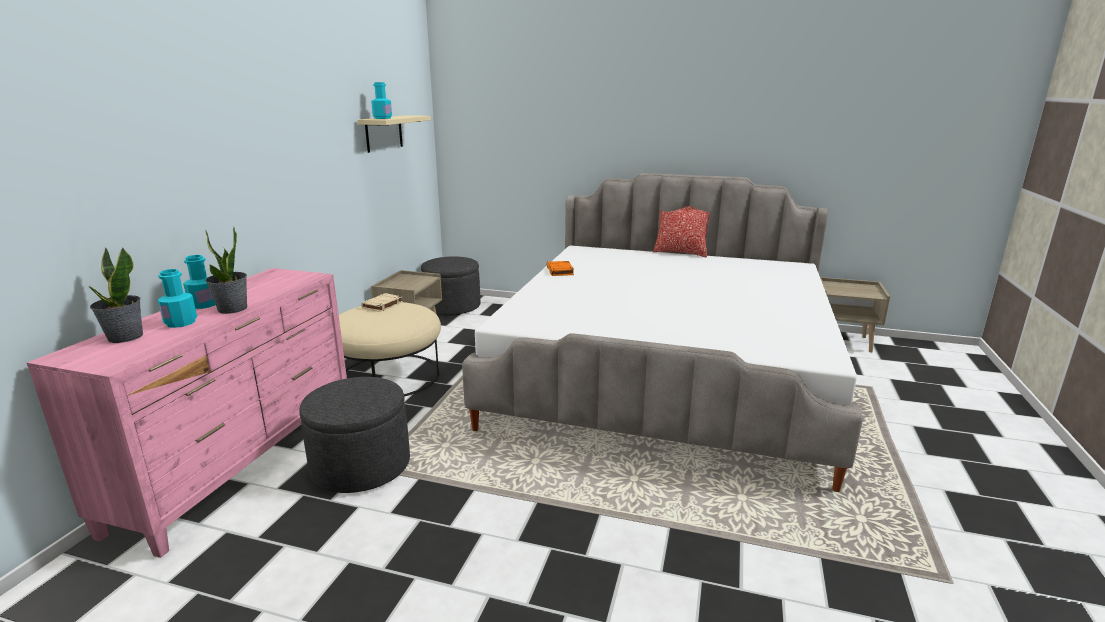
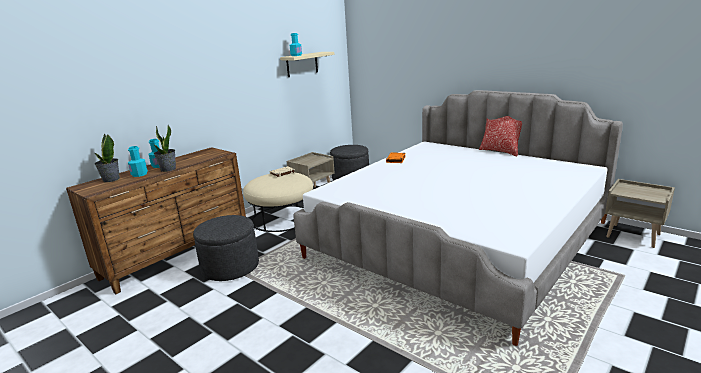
camera: 25 degrees right, 0 degrees up
(242, 463) = (178, 255): pink dresser -> brown dresser

